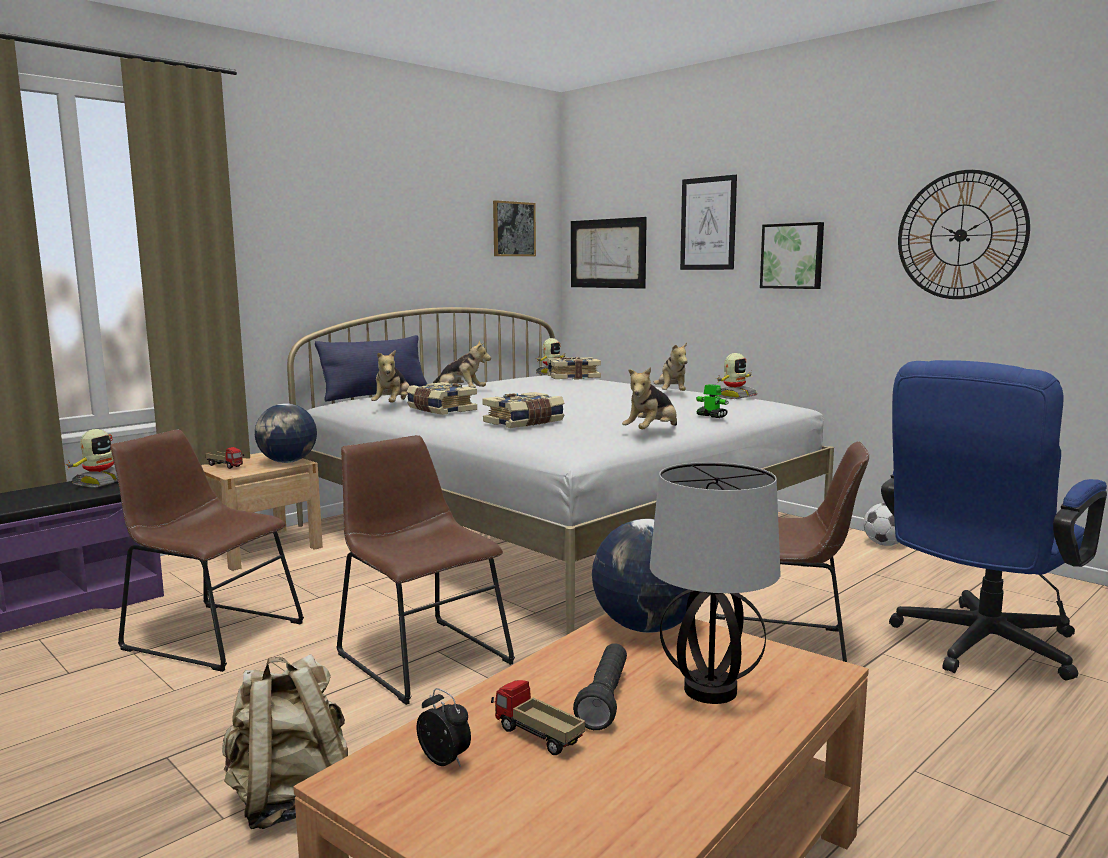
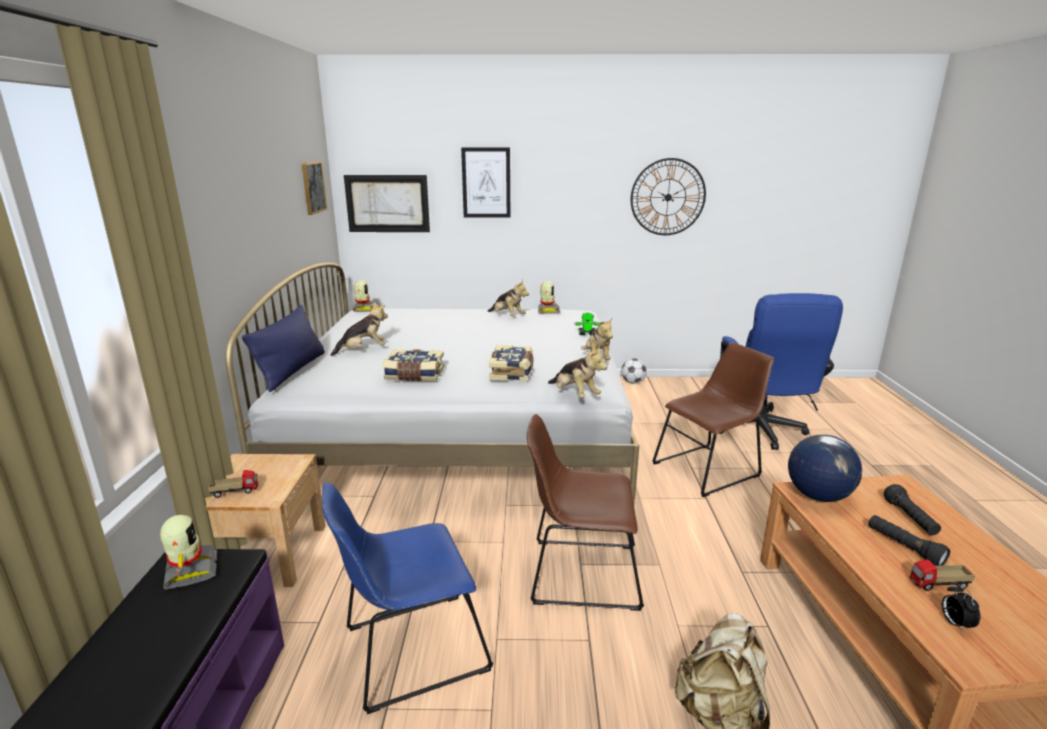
camera: 45 degrees left, 10 degrees up
(208, 634) = (409, 651): brown chair -> blue chair
(287, 462) = (286, 464): globe -> none
(393, 405) = (359, 381): plush toy -> plush toy (575, 394)
(446, 760) = (954, 623): alarm clock -> alarm clock turned 90 degrees counterclockwise
(573, 377) = (395, 311): book -> none
(708, 691) = (910, 518): table lamp -> black flashlight
(793, 256) = (557, 208): picture -> none

